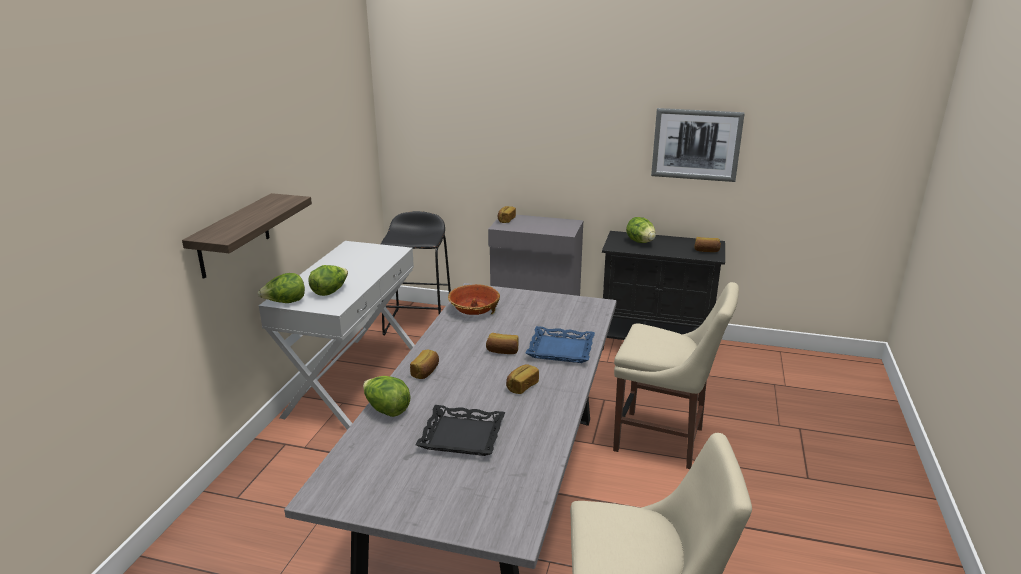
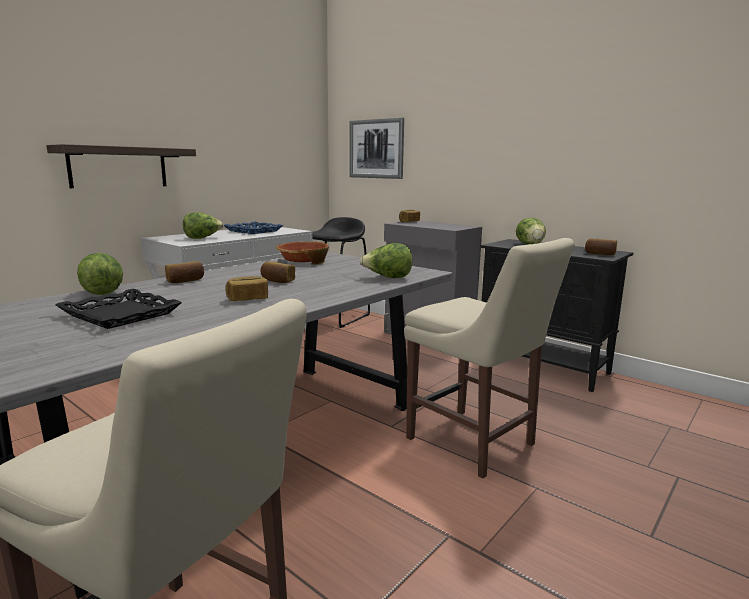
camera: 25 degrees right, 10 degrees down
(285, 303) = (159, 238): lettuce -> lettuce (388, 278)
(561, 349) = (335, 287): blue tray -> blue tray (254, 231)
(696, 144) = (602, 138): picture -> picture (376, 149)

